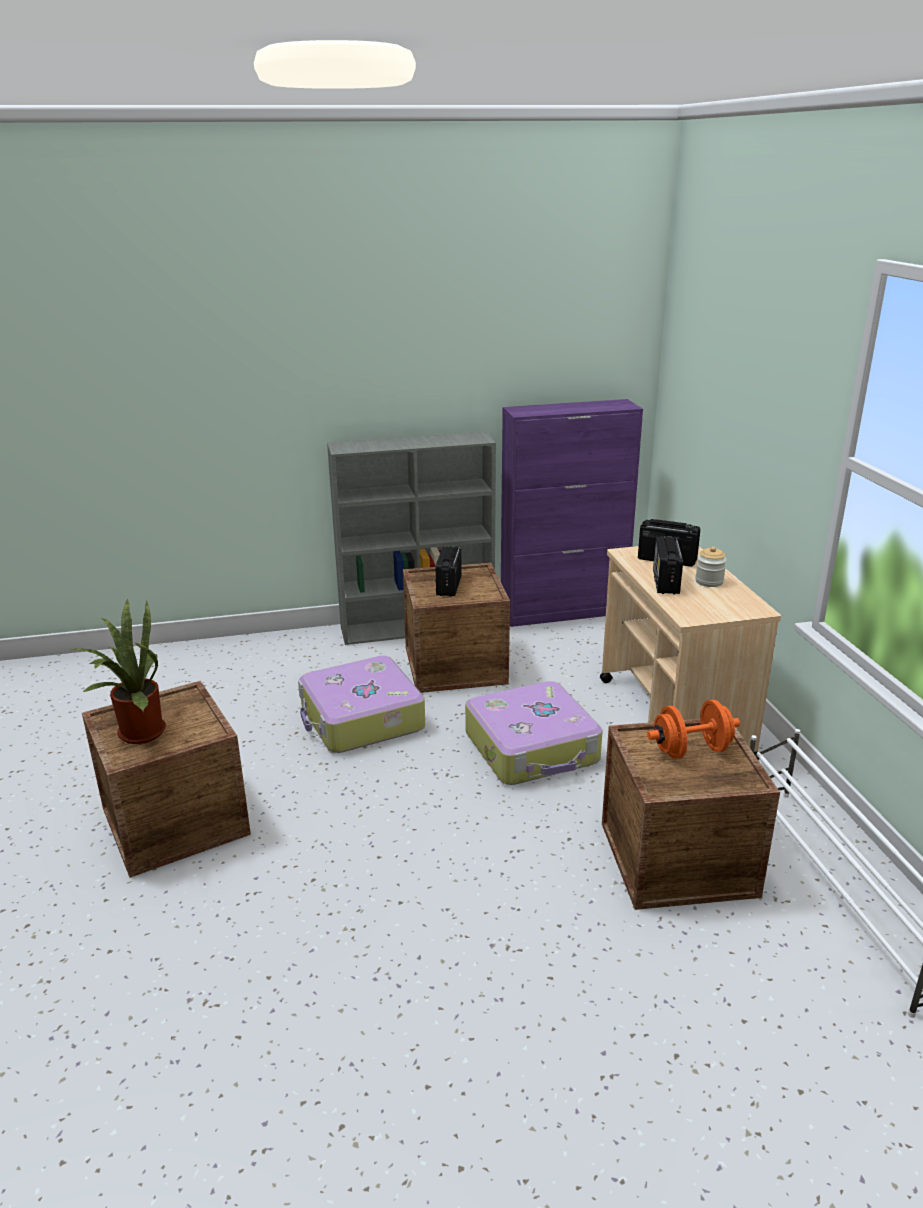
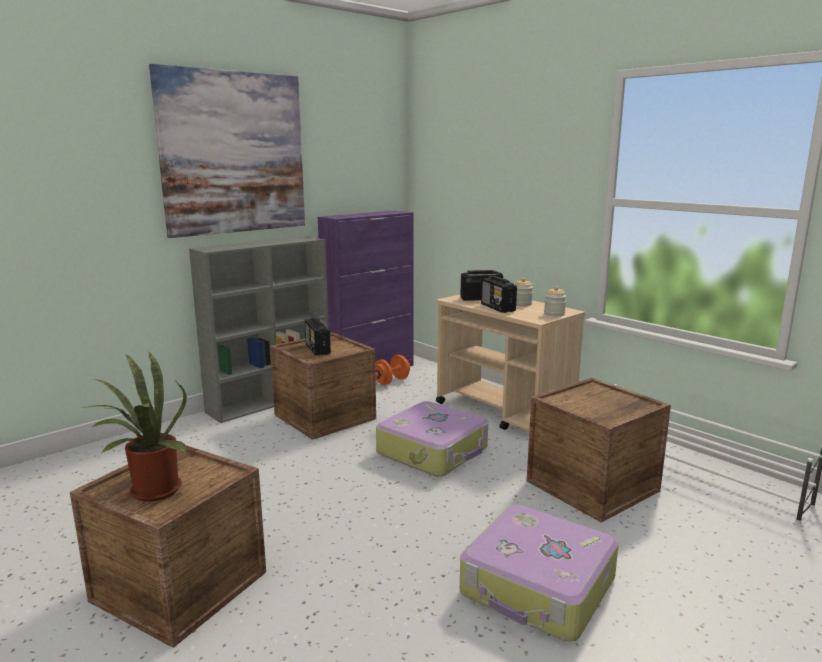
camera: 30 degrees left, 10 degrees down
(361, 719) = (284, 466): suitcase -> suitcase (538, 587)
(390, 328) = (234, 153): none -> picture
(691, 750) = (594, 398): orange dumbbell -> orange dumbbell (391, 381)
(727, 611) = (554, 314): none -> jar

